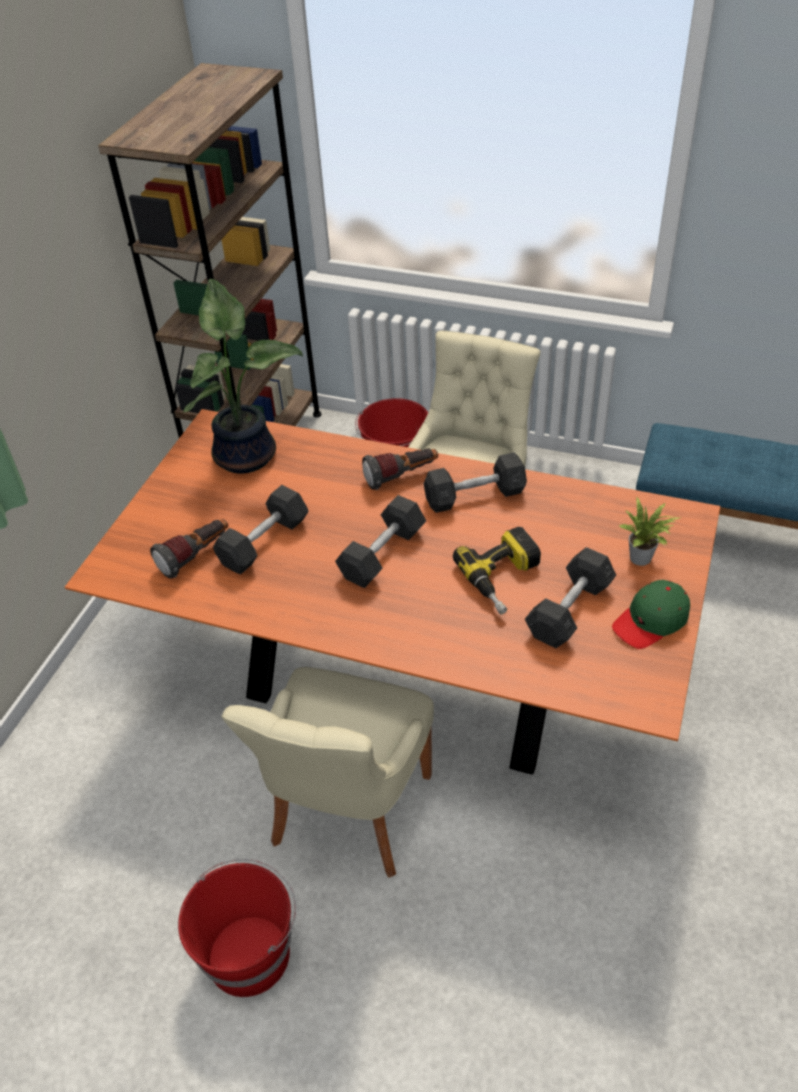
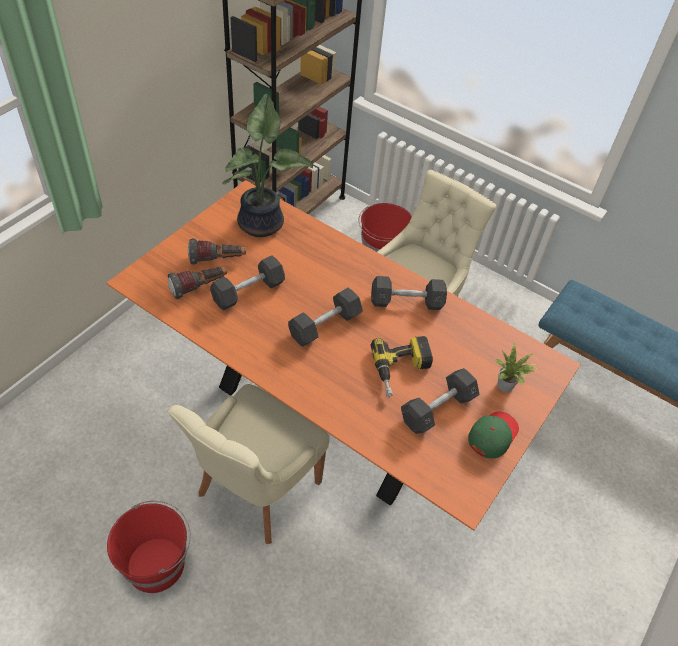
camera: 10 degrees right, 5 degrees up
(401, 477) = (361, 272): flashlight -> flashlight (217, 260)
(651, 621) = (492, 436): green cap -> green cap turned 150 degrees clockwise

